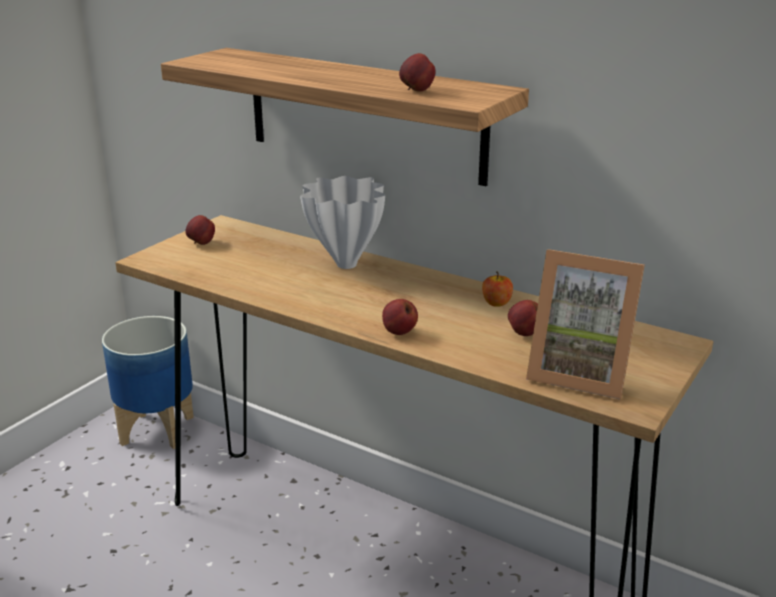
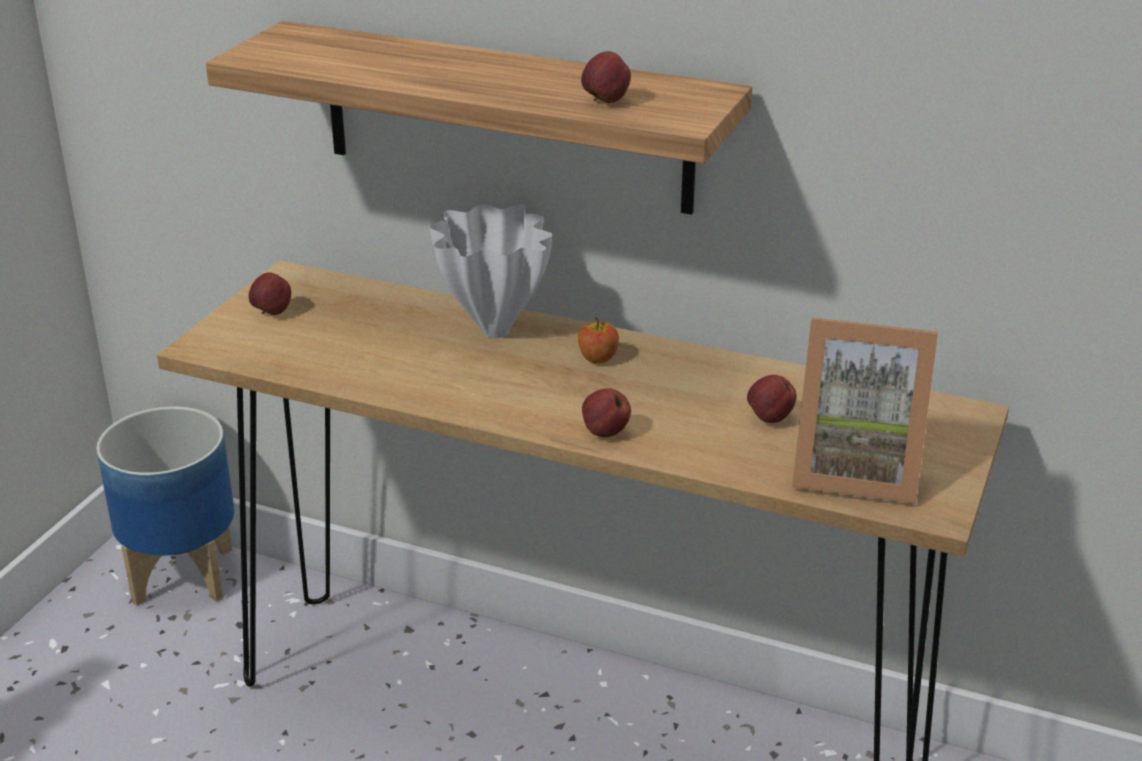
camera: 10 degrees left, 5 degrees up
(496, 303) = (720, 375): apple -> apple (598, 358)

